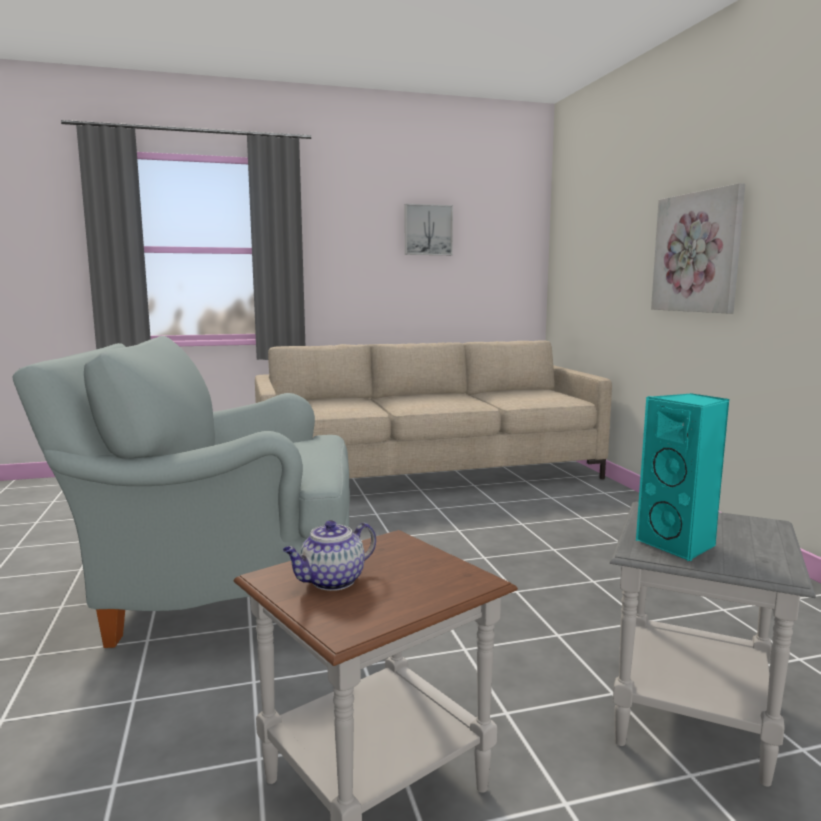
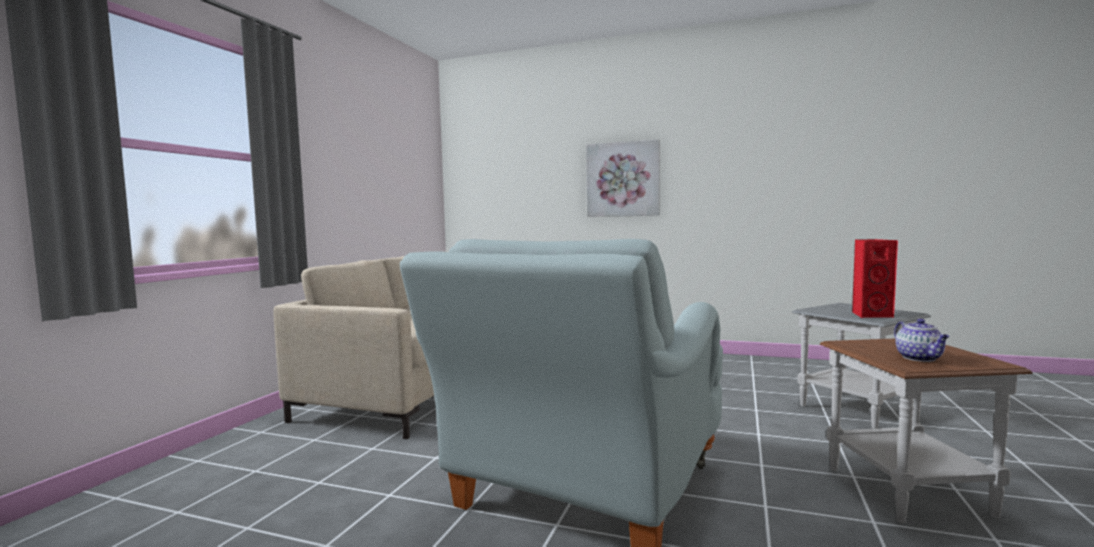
camera: 55 degrees left, 5 degrees down
(427, 230) = (378, 151): picture -> none
(680, 545) = (870, 315): turquoise speaker -> red speaker

